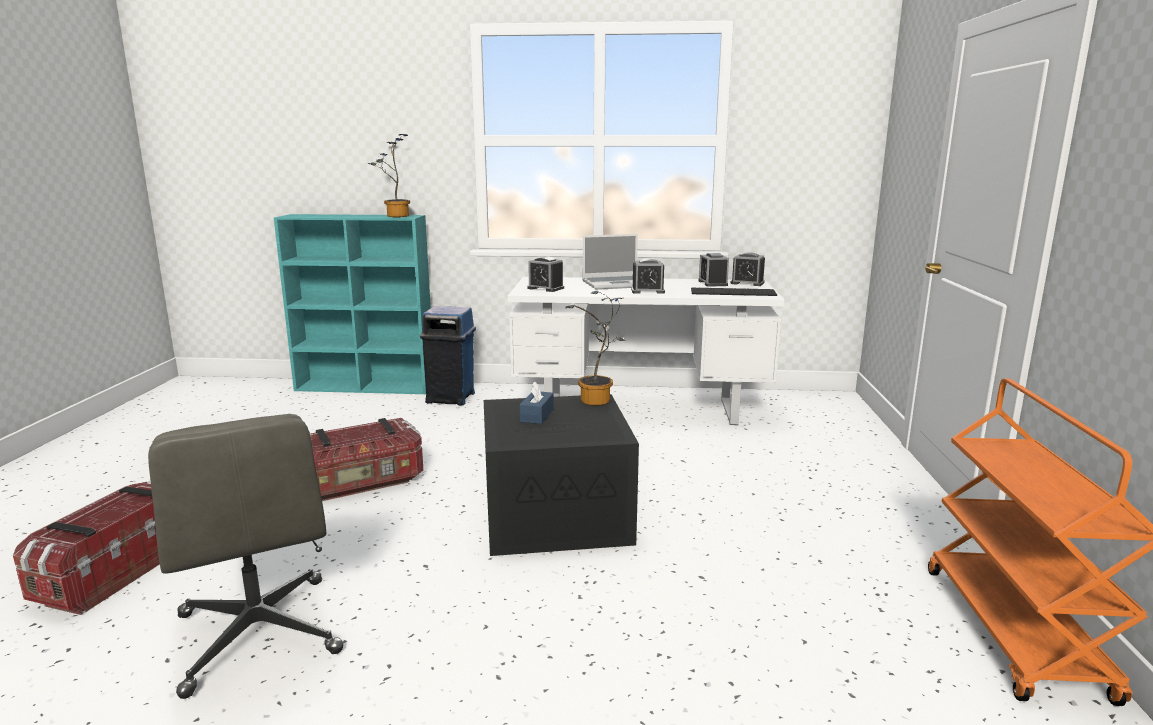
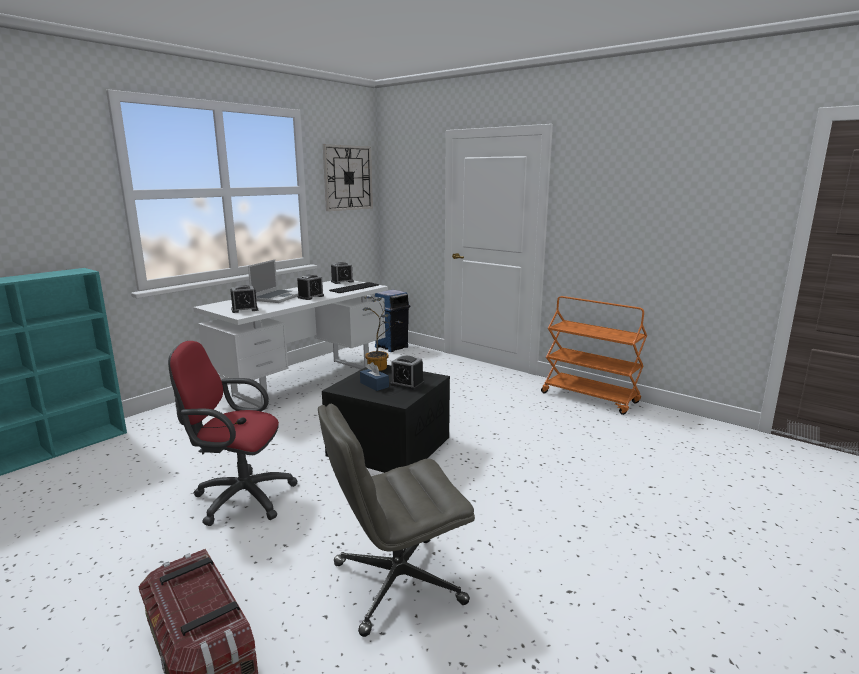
camera: 55 degrees left, 0 degrees up
(259, 635) = (396, 584): grey office chair -> grey office chair turned 150 degrees clockwise
(361, 484) = (239, 498): storage box -> red office chair
(395, 216) = (63, 272): potted plant -> none
(451, 398) = (158, 426): blue trash can -> blue trash can (392, 347)
(712, 283) = (326, 285): alarm clock -> alarm clock (407, 384)
(817, 123) = (348, 178): none -> wall clock

